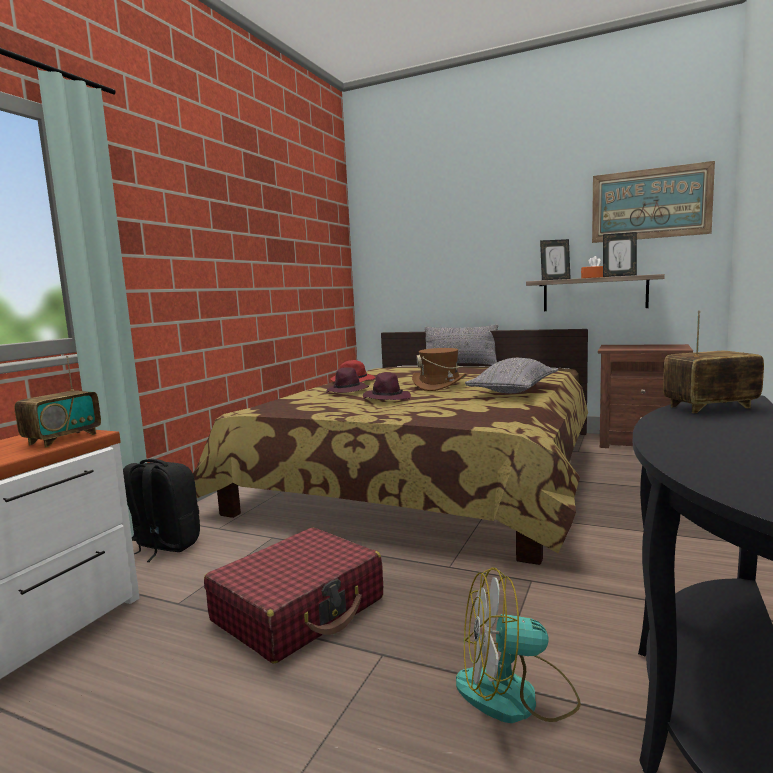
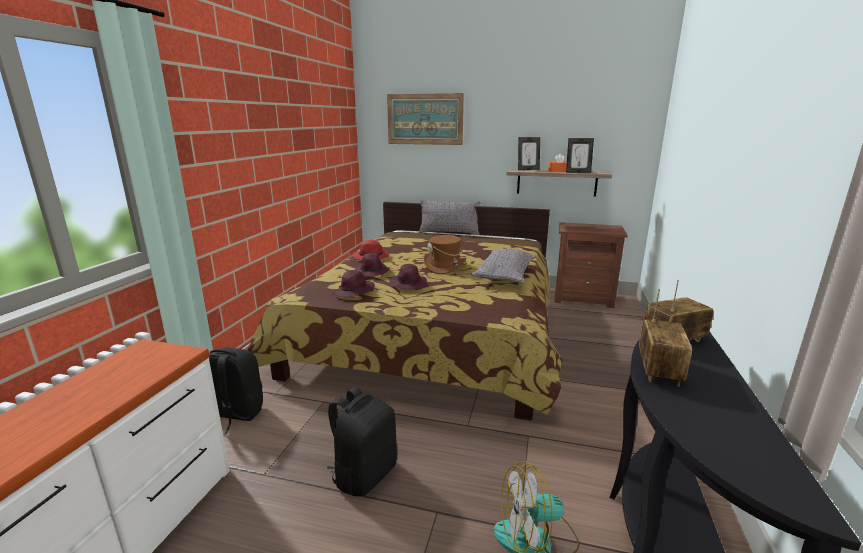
camera: 10 degrees left, 10 degrees up
(63, 439) = (161, 362): radio -> radio (658, 370)
(299, 610) = (364, 474): red suitcase -> black backpack
(317, 405) = (353, 292): none -> purple hat
(650, 204) = (604, 114): picture -> picture (425, 119)

